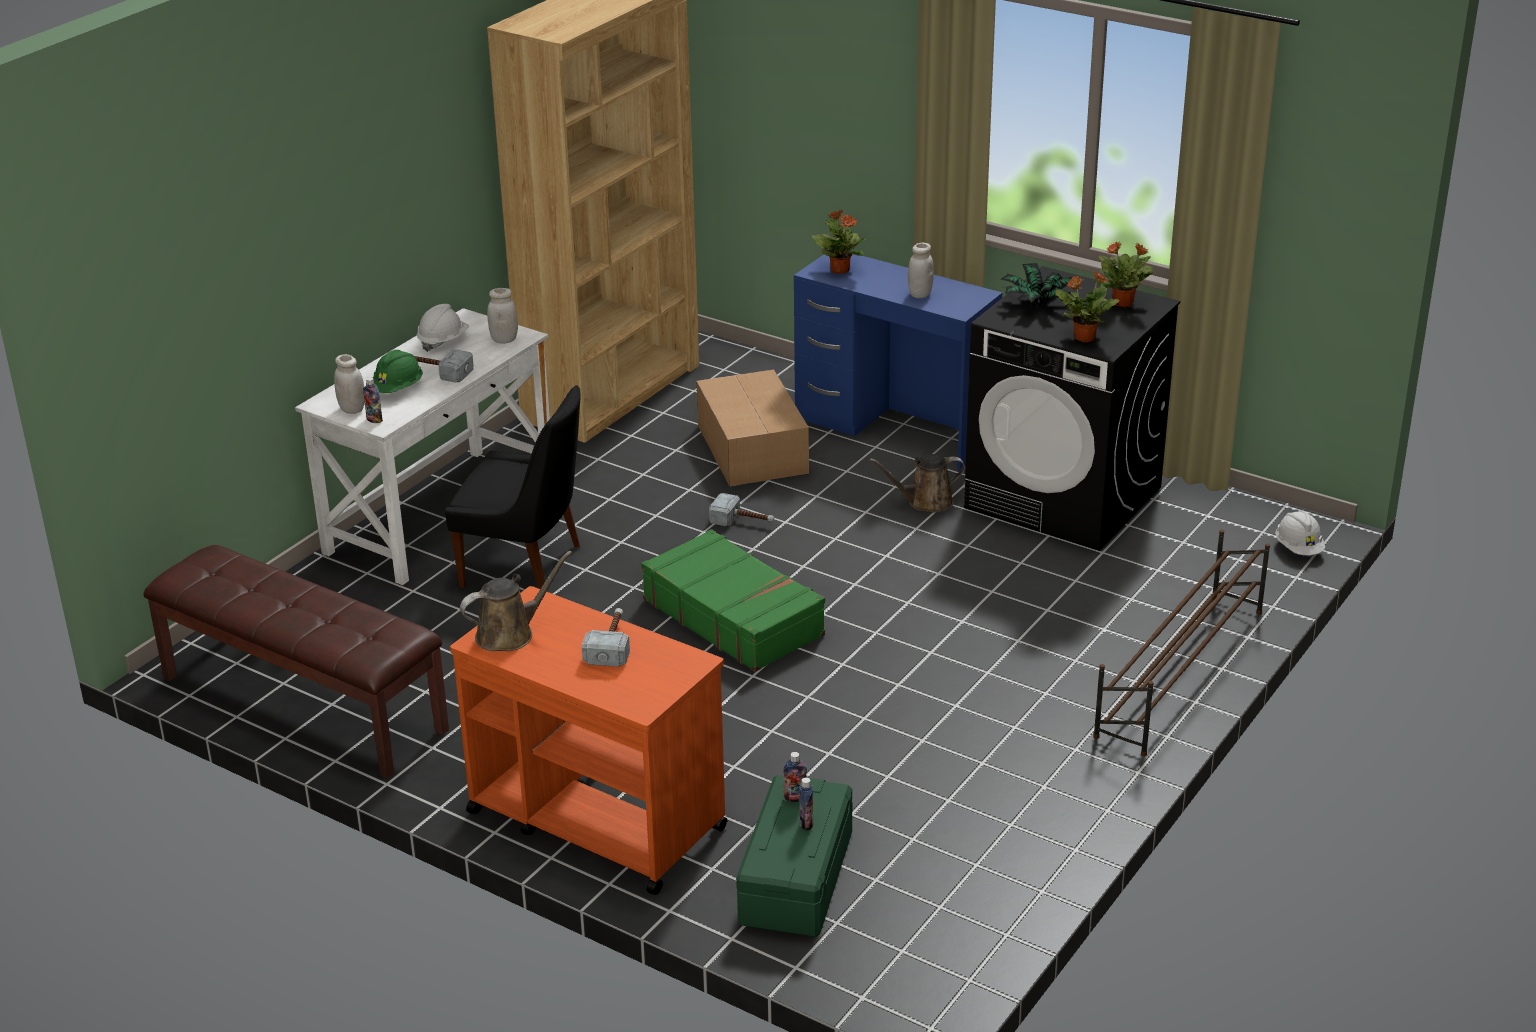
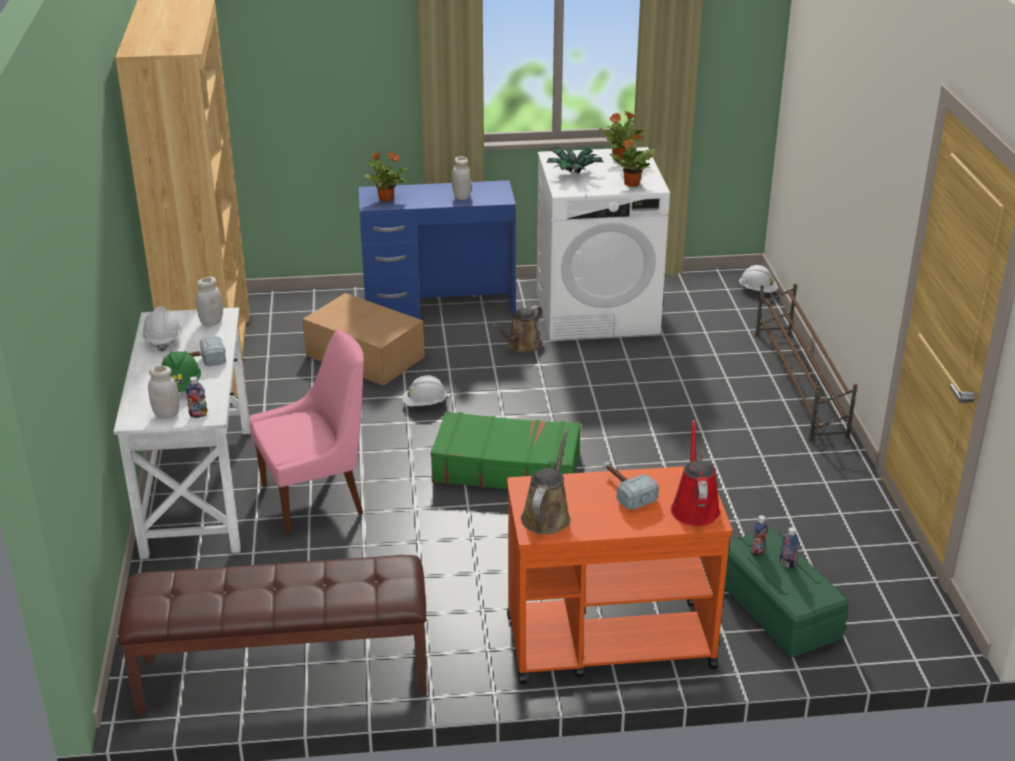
camera: 40 degrees left, 0 degrees up
(526, 567) = (316, 498): black chair -> pink chair
(646, 689) = (694, 507): none -> red watering can
(743, 521) = (424, 404): hammer -> white hard hat
(1064, 498) = (597, 311): black washing machine -> white washing machine

